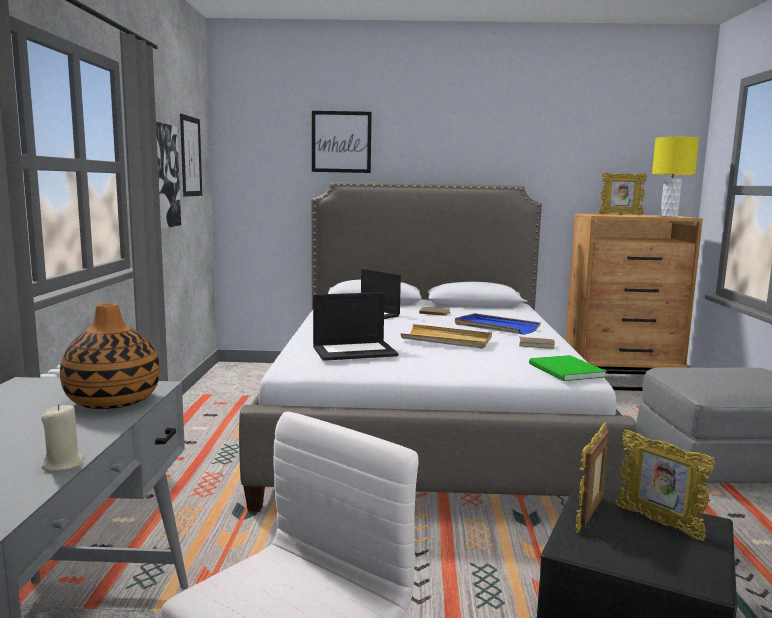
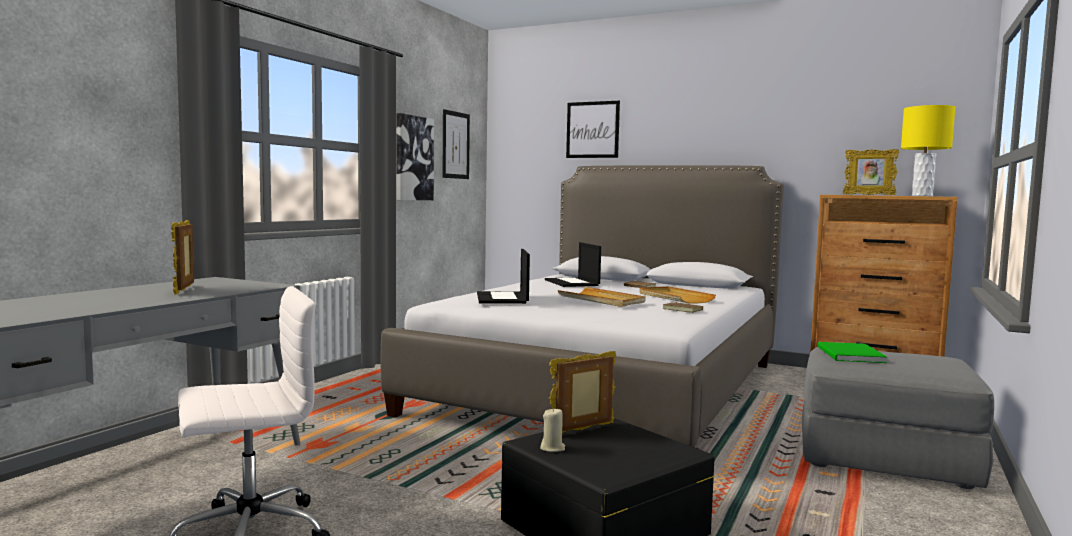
camera: 25 degrees right, 5 degrees down
(64, 464) = (159, 302): beige candle -> beige candle (552, 448)
(112, 401) = (240, 287): vase -> none
(355, 351) = (502, 298): laptop -> laptop turned 75 degrees clockwise
(495, 327) = (674, 297): blue tray -> beige tray
(566, 371) = (663, 324): green book -> green book (849, 355)
(658, 523) = (635, 444): picture frame -> picture frame (184, 290)

